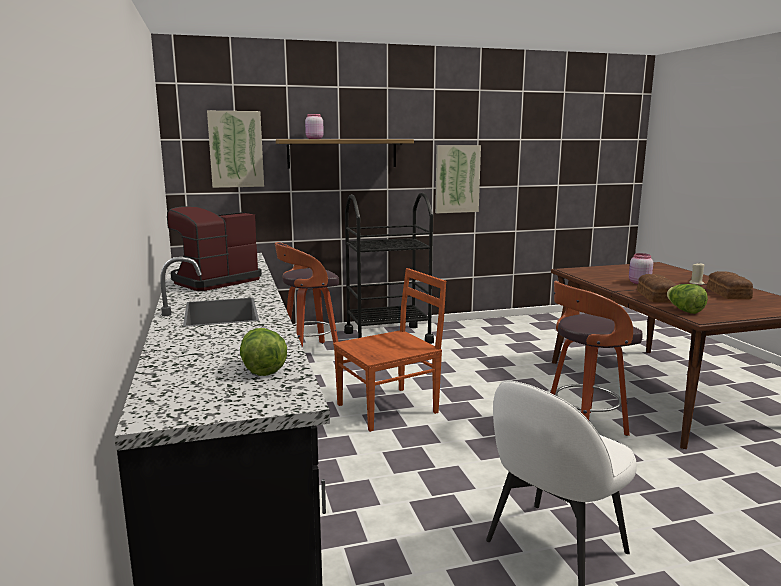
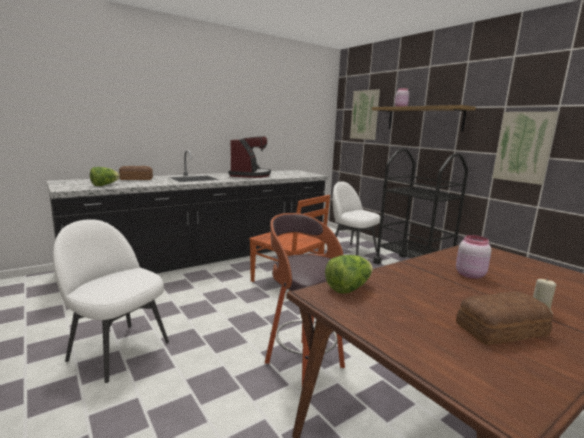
camera: 70 degrees right, 0 degrees up
(213, 281) = (250, 175): coffee machine -> coffee machine turned 75 degrees clockwise
(309, 352) = (352, 251): stool -> white chair
(656, 297) = (400, 278): bread -> bread (136, 179)

